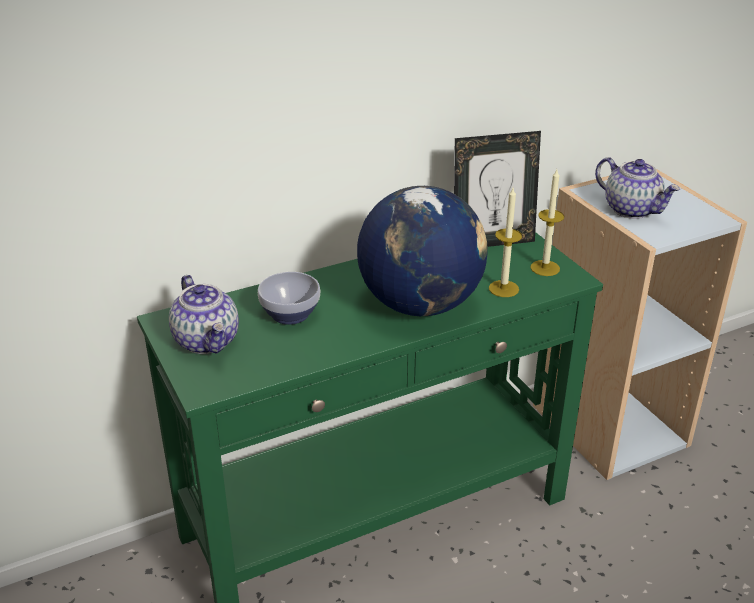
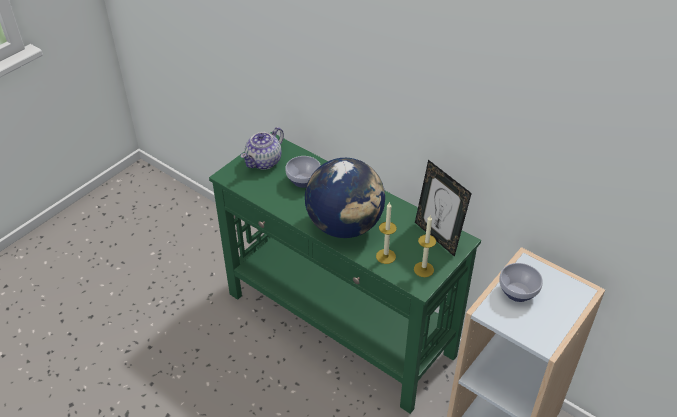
camera: 65 degrees right, 10 degrees up
(632, 210) = (518, 292): teapot -> bowl

